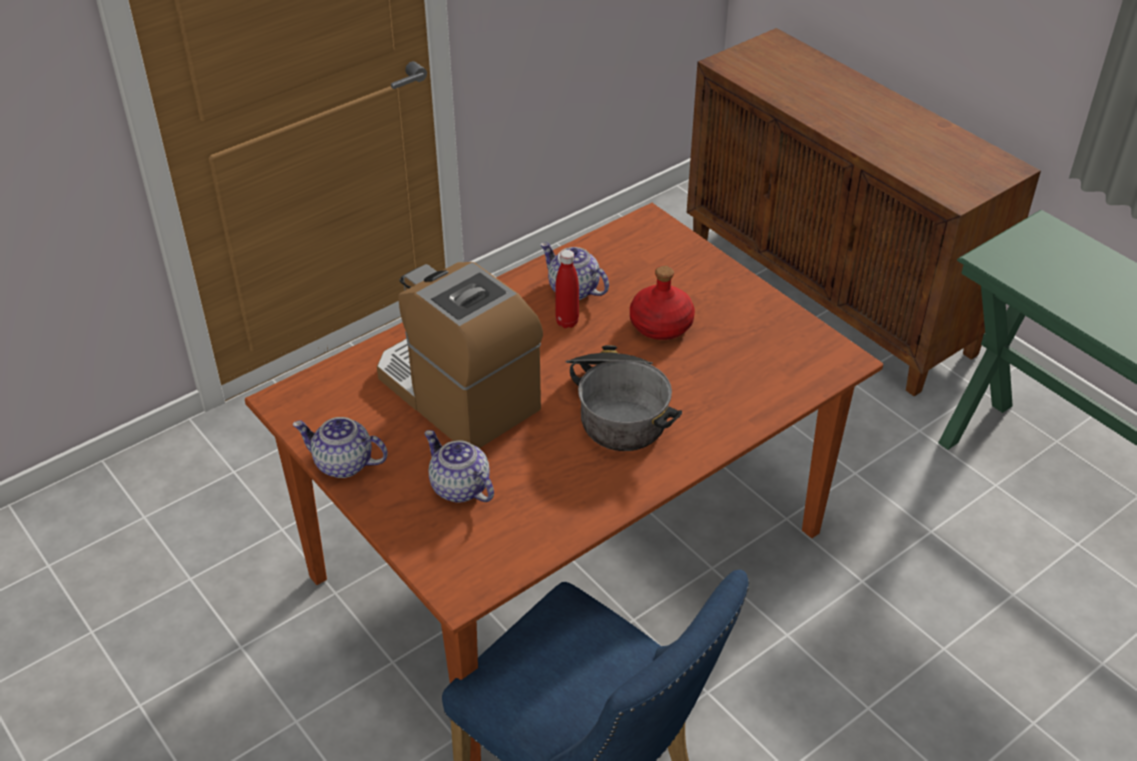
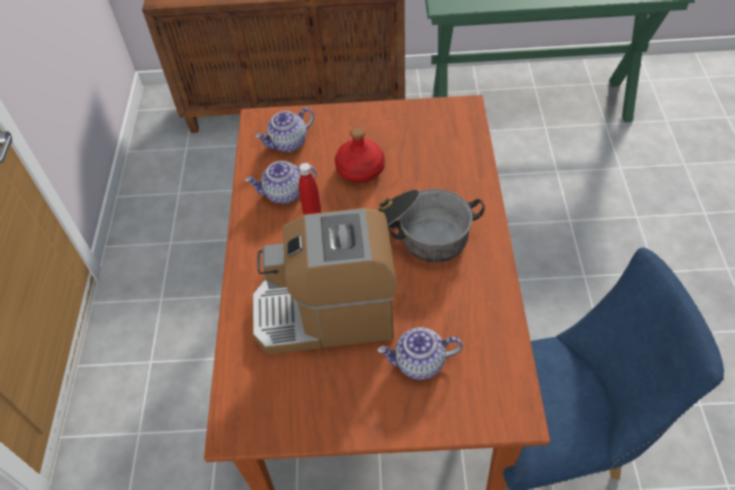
camera: 50 degrees left, 10 degrees up
(342, 464) = (337, 425): teapot -> teapot (288, 143)

